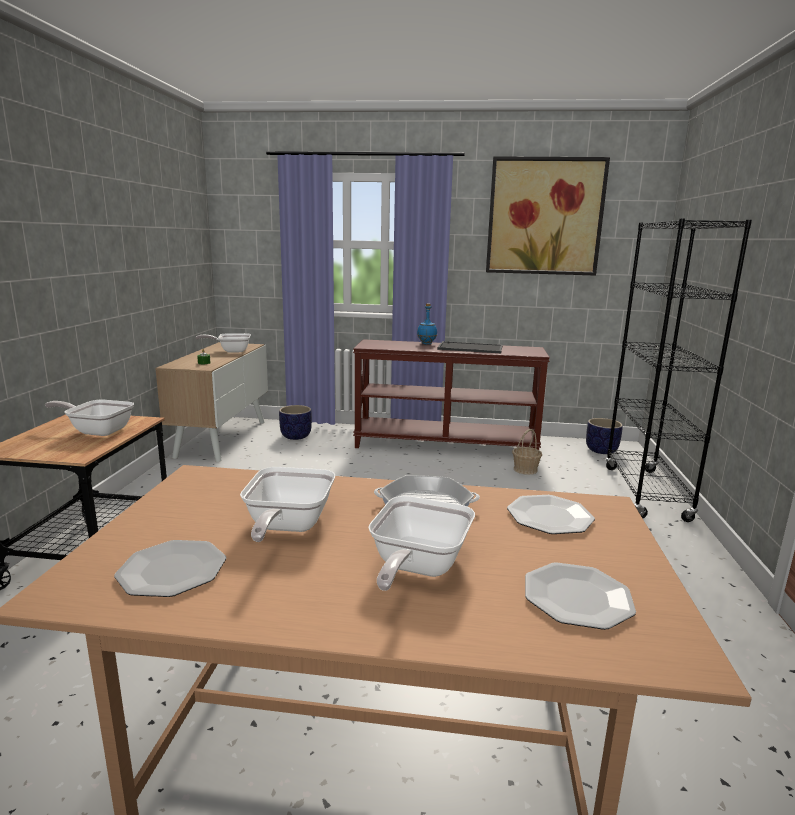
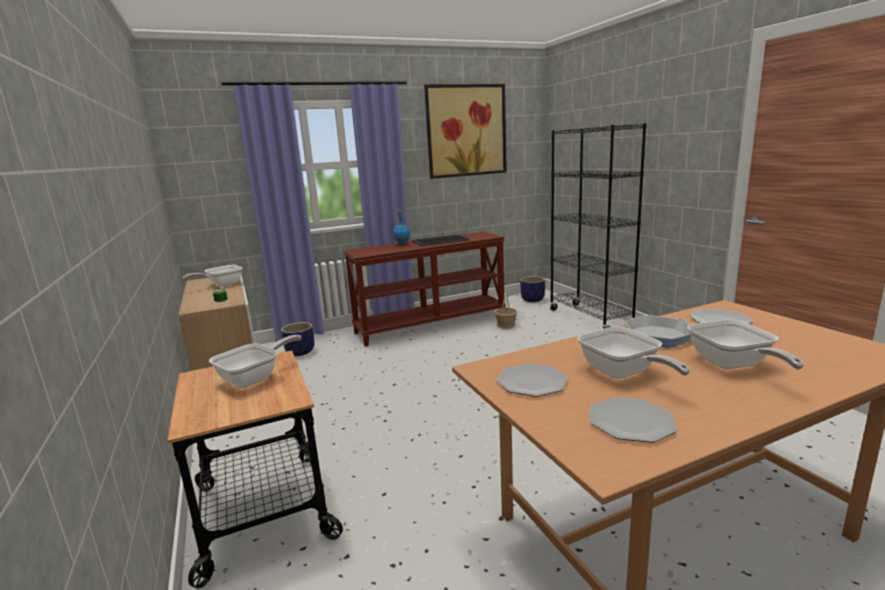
camera: 30 degrees left, 0 degrees up
(97, 431) = (255, 378): frying pan -> frying pan turned 150 degrees clockwise
(577, 597) = (816, 349): plate -> plate (532, 382)

